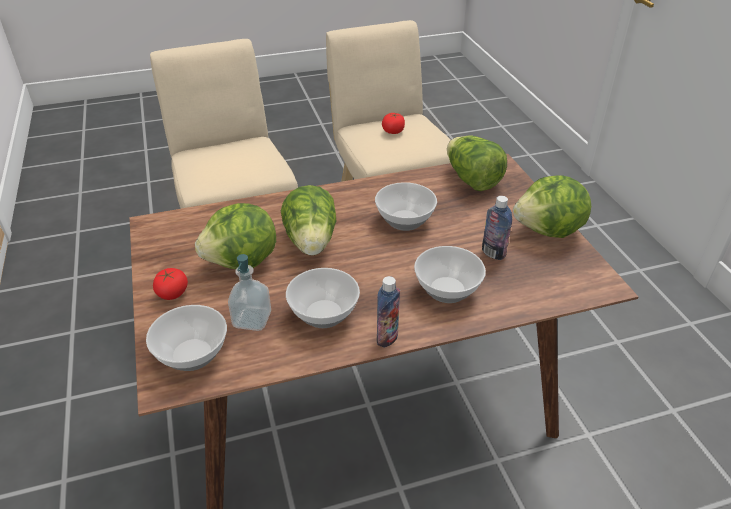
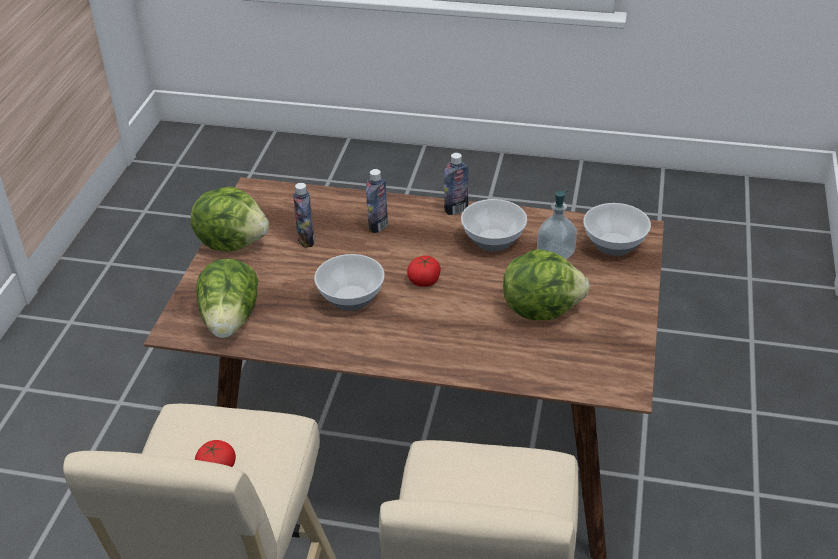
camera: 150 degrees left, 0 degrees up
(172, 293) = (619, 299): tomato -> tomato (424, 280)
(312, 242) = (461, 306): lettuce -> none
(446, 289) = (378, 226): bowl -> bottle

